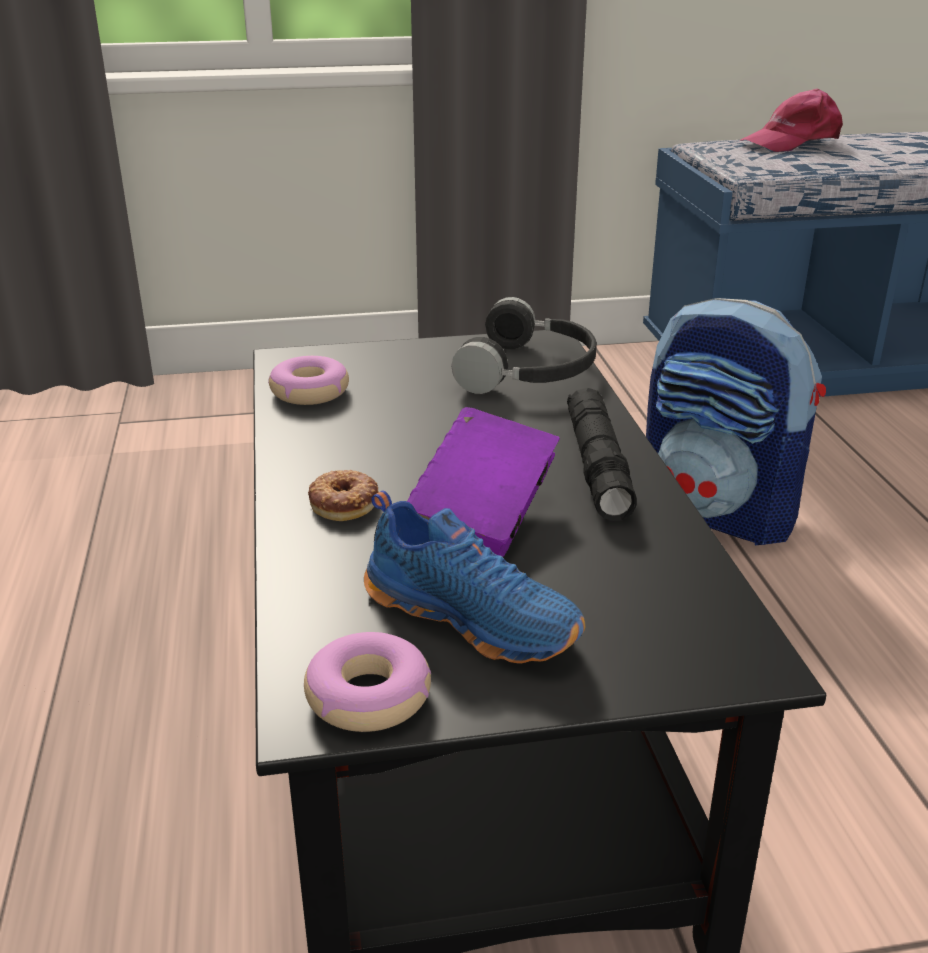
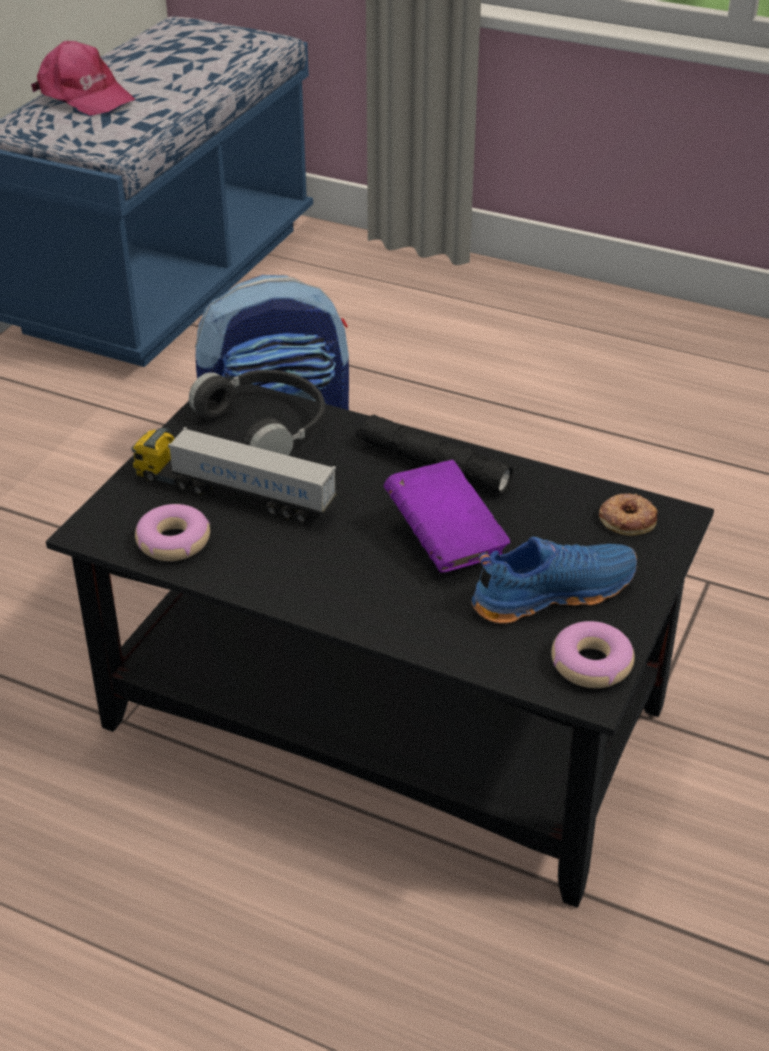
camera: 55 degrees left, 10 degrees up
(344, 502) = (367, 590): donut -> donut (627, 519)
(410, 391) = (233, 494): none -> toy truck
(792, 142) = (84, 96): pink cap -> pink cap turned 60 degrees counterclockwise

